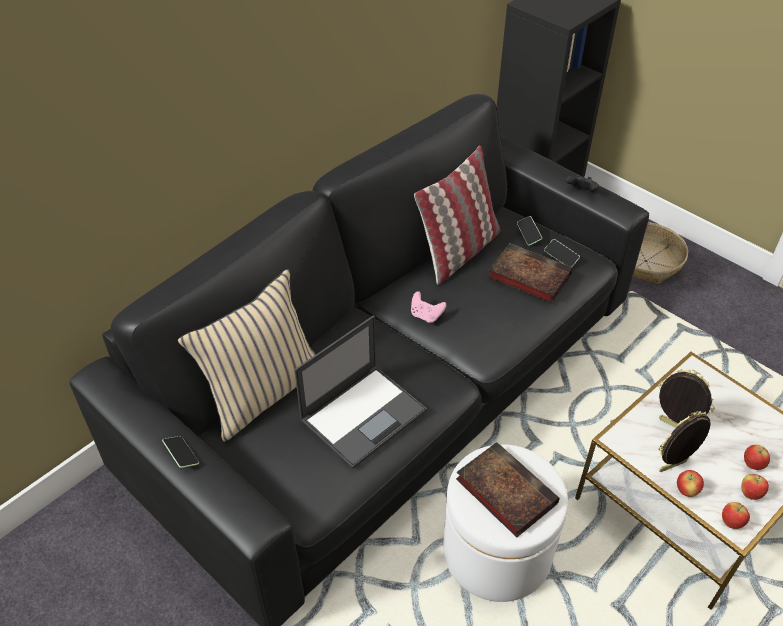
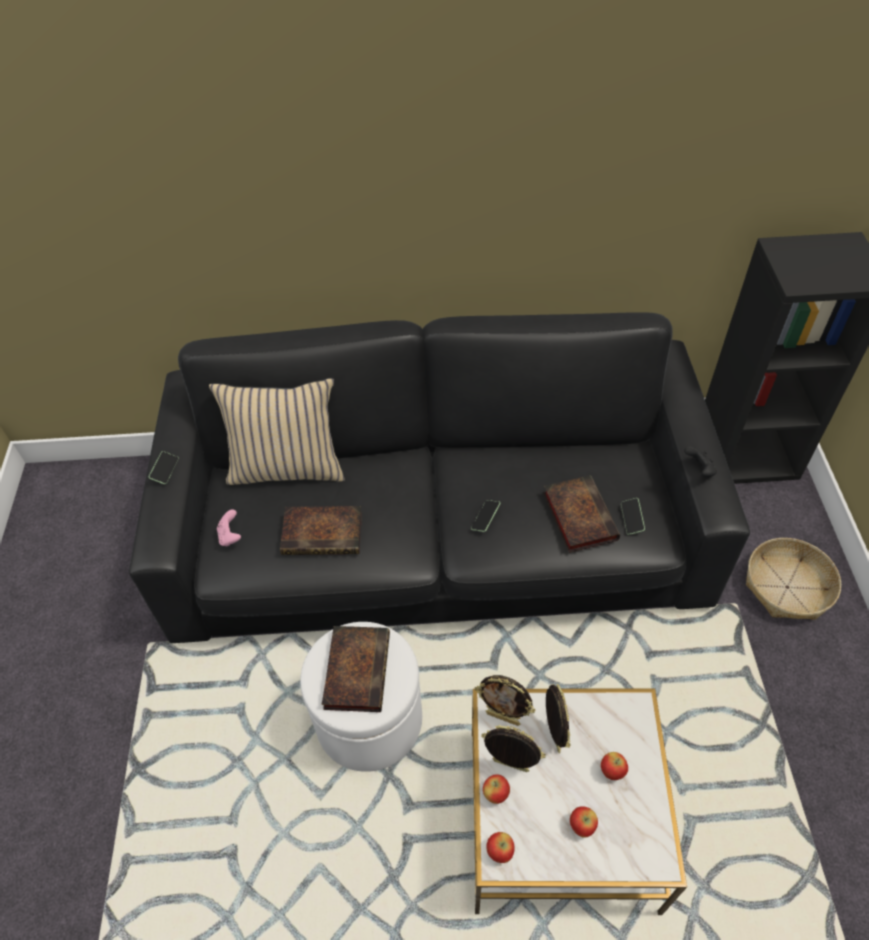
camera: 45 degrees right, 5 degrees up
(364, 414) = (325, 533): laptop -> book
(426, 315) = (461, 491): pink game controller -> pink game controller (230, 536)
(459, 252) = (552, 456): pillow -> none
(528, 234) = (628, 479): phone -> phone (485, 519)
(632, 441) = (503, 717): none -> picture frame
(750, 494) = (547, 846): apple -> apple (612, 771)

